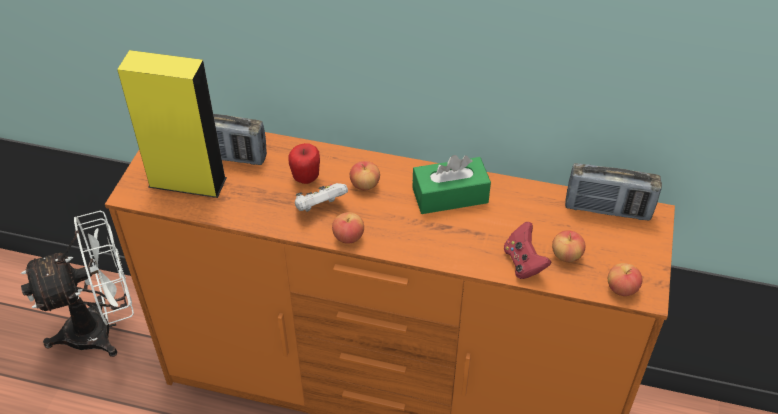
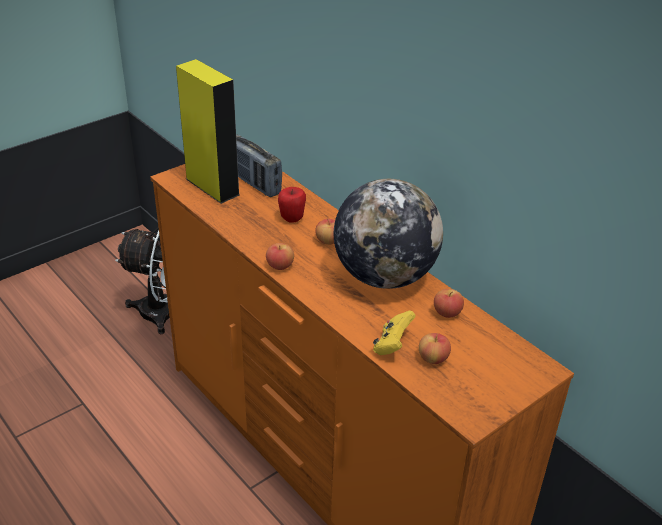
camera: 35 degrees right, 10 degrees down
(320, 207) = (281, 239): white game controller -> none
(450, 195) = (384, 276): green tissue box -> globe
(523, 262) = (392, 345): red game controller -> yellow game controller
(607, 209) = (506, 346): radio -> none
(621, 288) = (454, 404): apple -> apple (447, 313)

